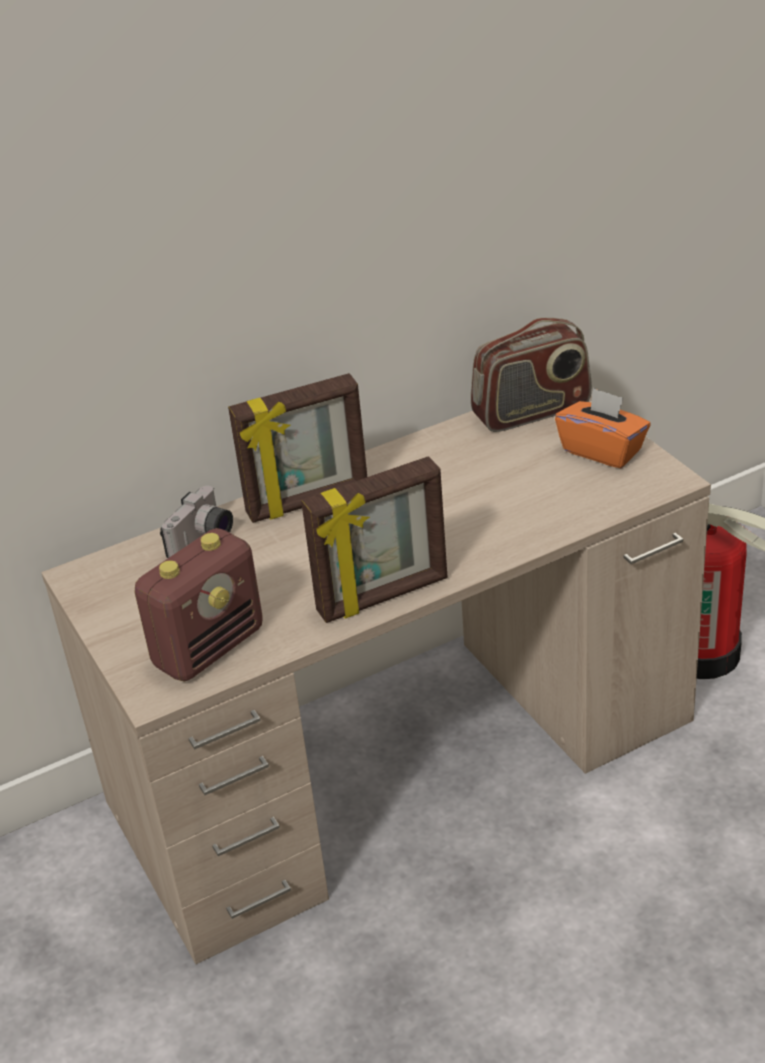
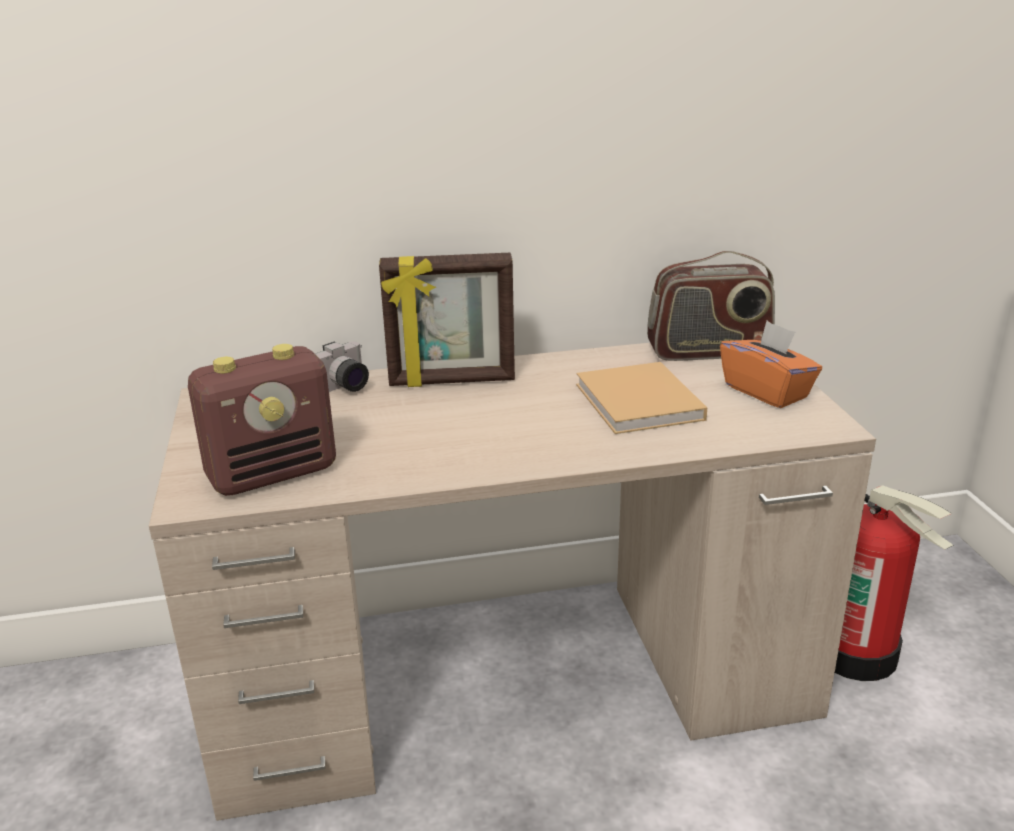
camera: 15 degrees right, 10 degrees down
(383, 597) = (471, 467): picture frame -> none
(497, 490) = (640, 404): none -> beige book

